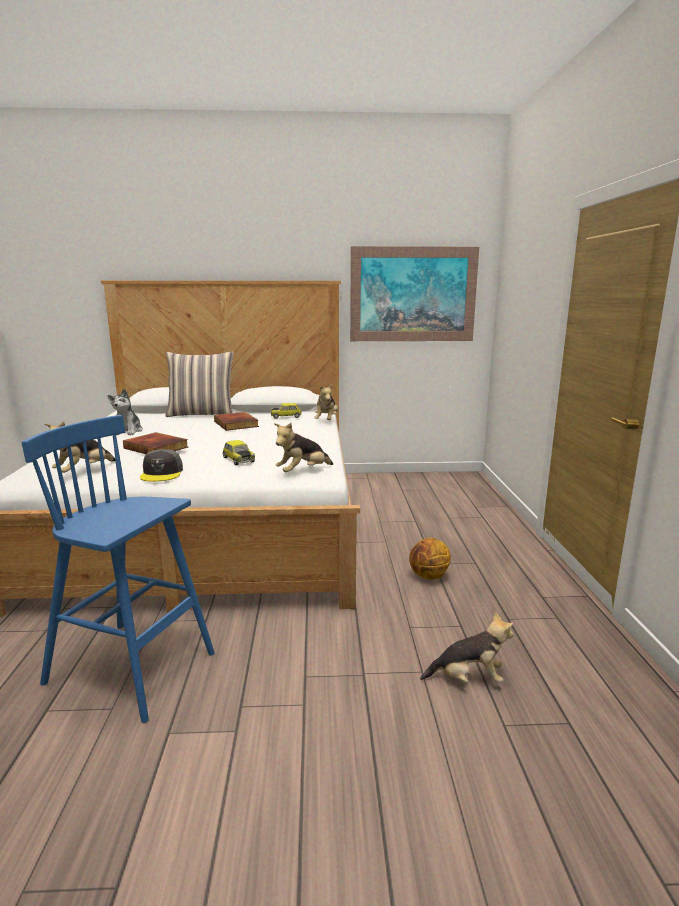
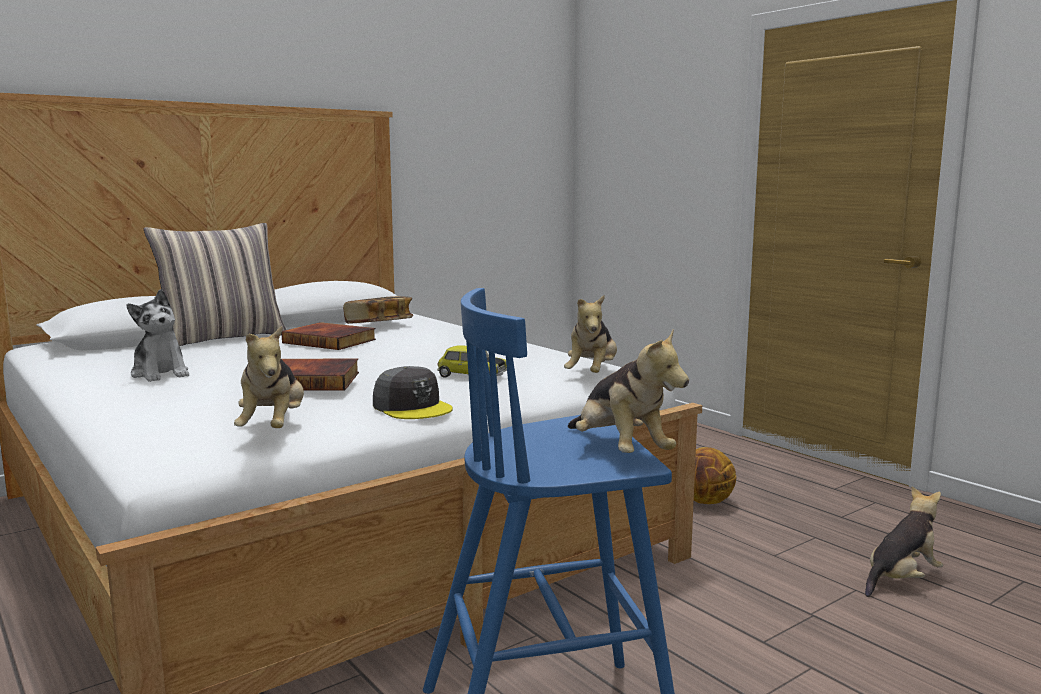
camera: 35 degrees left, 5 degrees down
(286, 416) = (379, 324): toy car -> book
(327, 421) = (446, 323): plush toy -> plush toy (619, 451)
(413, 294) = (481, 137): picture -> none

